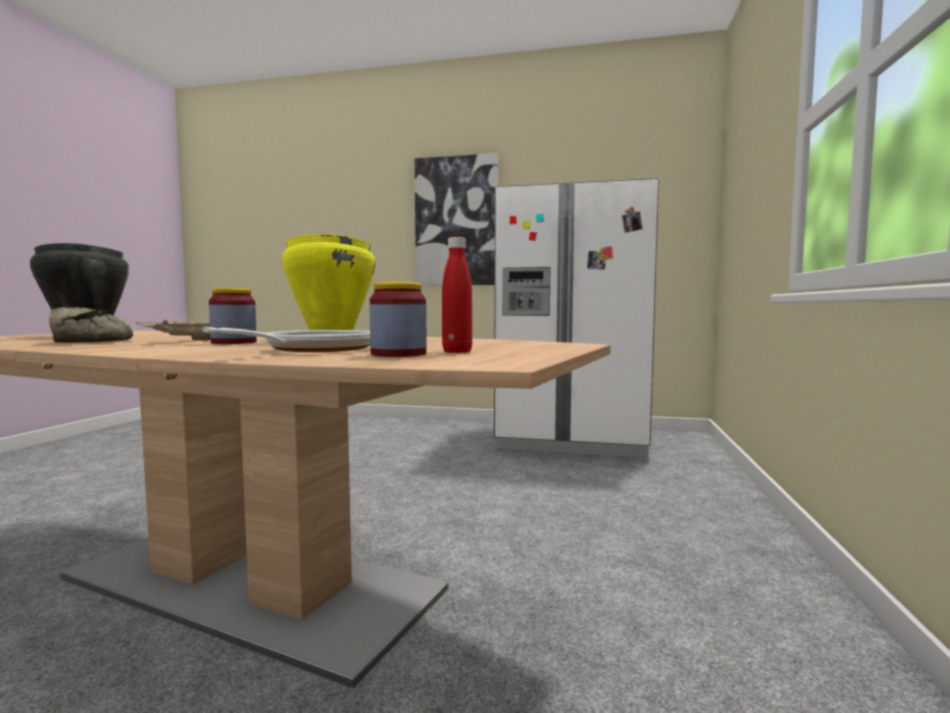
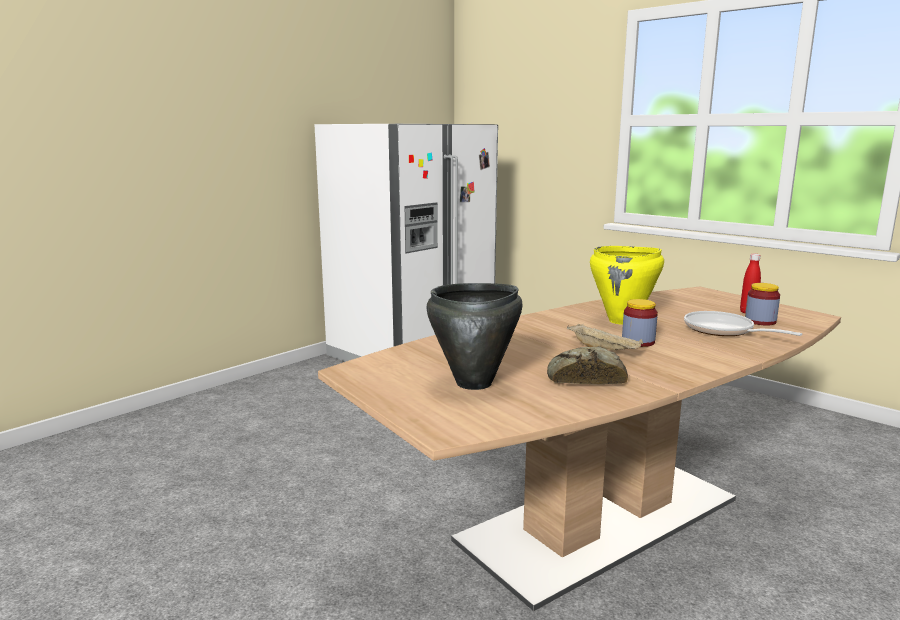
camera: 60 degrees left, 10 degrees up
(456, 222) = (250, 134): picture -> none

